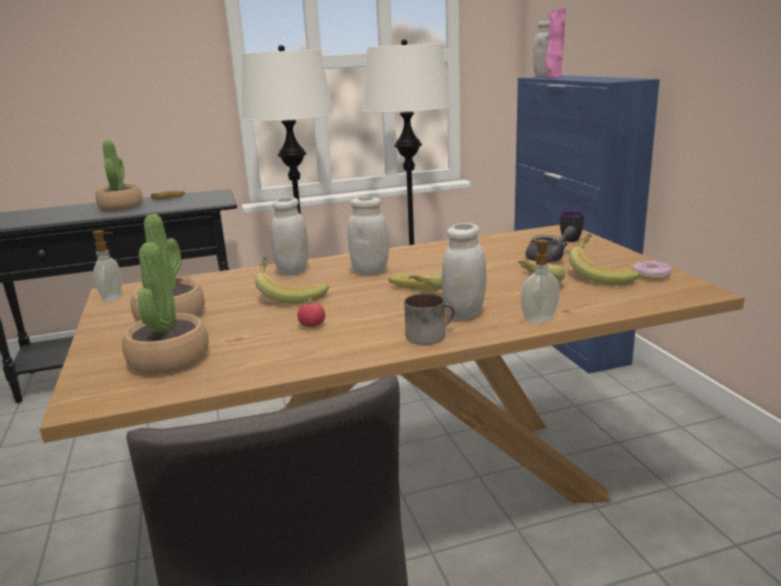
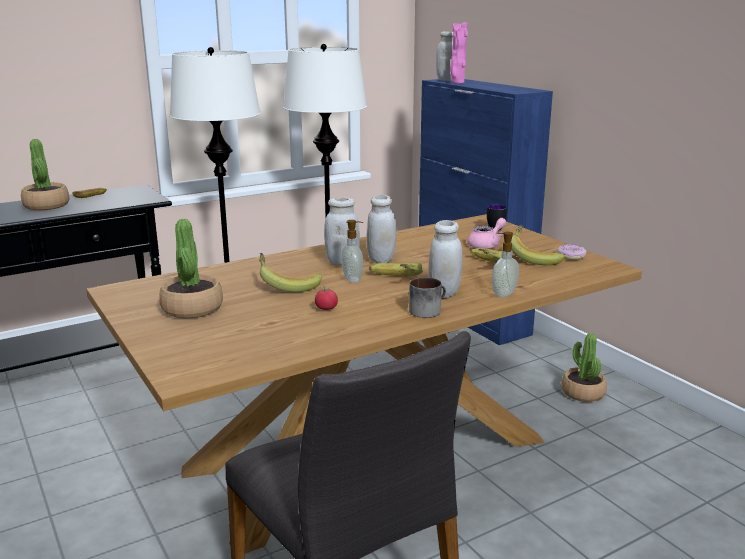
camera: 15 degrees left, 0 degrees up
(113, 298) = (119, 296): soap dispenser -> soap dispenser (353, 279)
(168, 359) = (224, 341): potted plant -> potted plant (582, 393)
(293, 271) = (272, 264): white jar -> white jar (381, 260)
(550, 258) = (487, 245): grey teapot -> pink teapot

